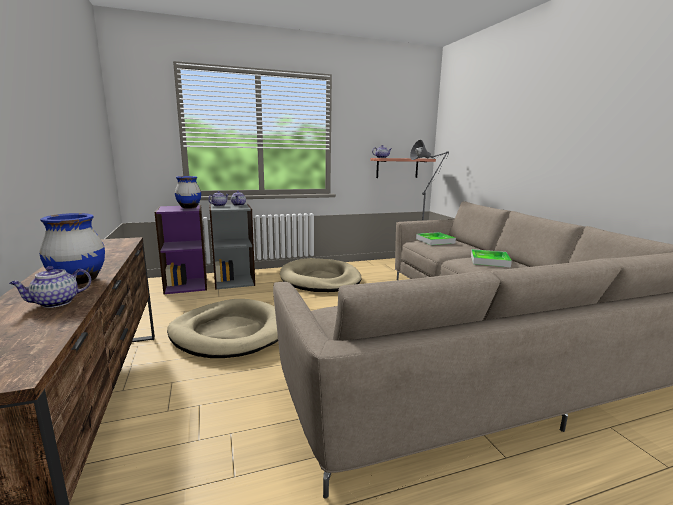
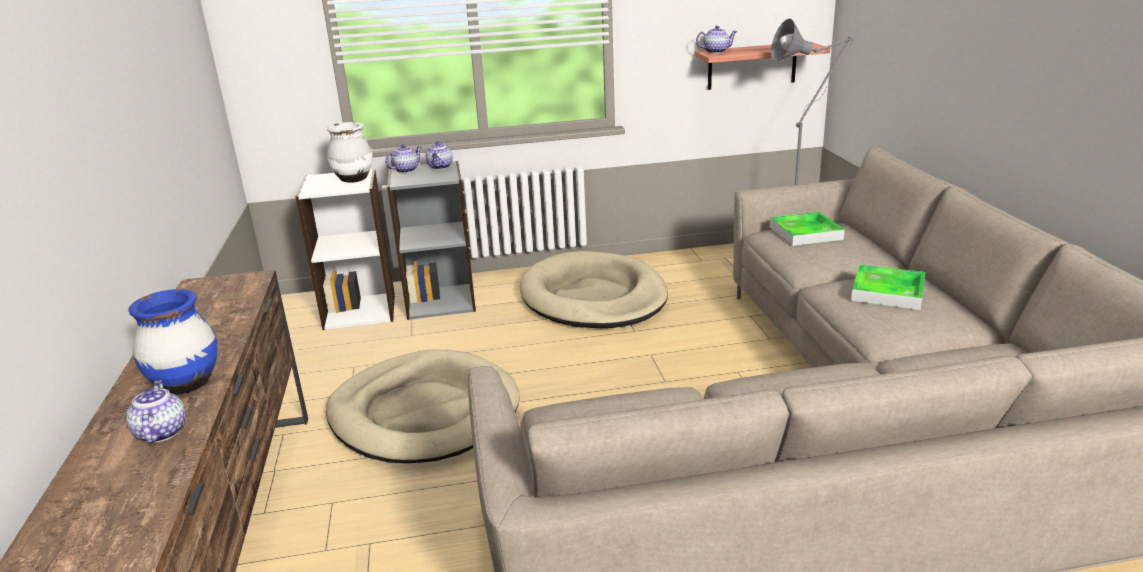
camera: 10 degrees right, 10 degrees up
(55, 303) = (161, 432): teapot -> teapot turned 105 degrees clockwise
(186, 285) = (360, 310): purple bookcase -> white bookcase
(189, 207) = (353, 179): blue vase -> white vase

